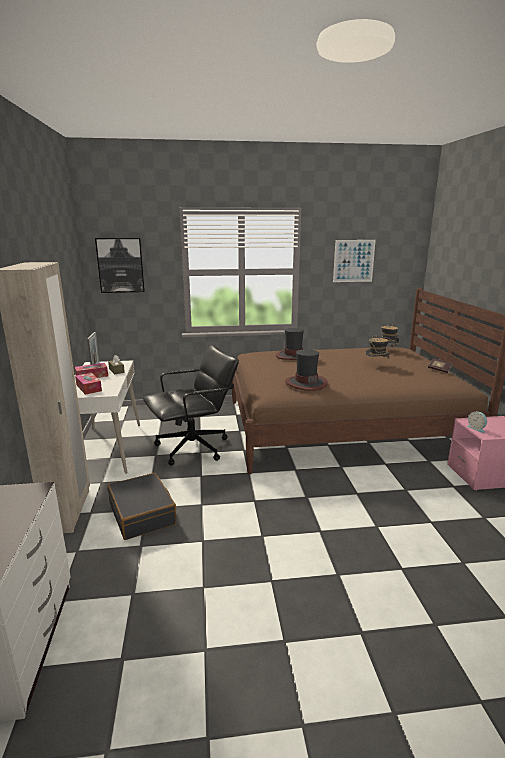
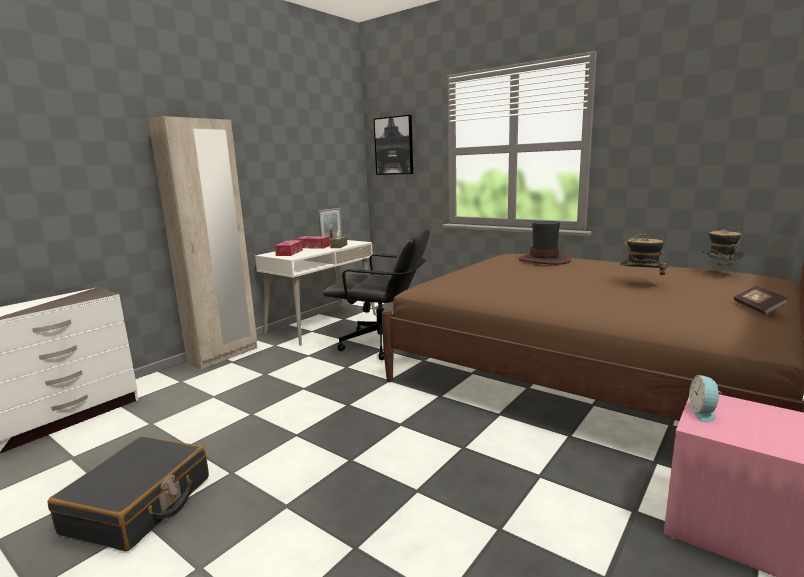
camera: 45 degrees right, 5 degrees down
(142, 514) = (255, 376): black suitcase -> black suitcase (139, 505)
(306, 383) = (484, 283): hat -> none
(353, 261) = (684, 124): picture -> none

